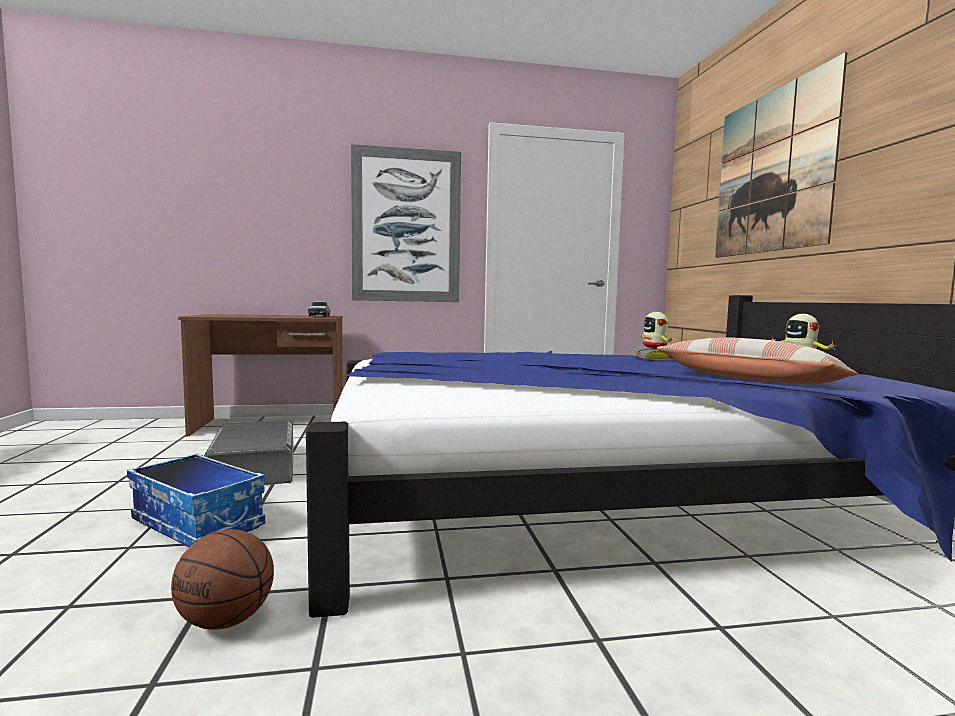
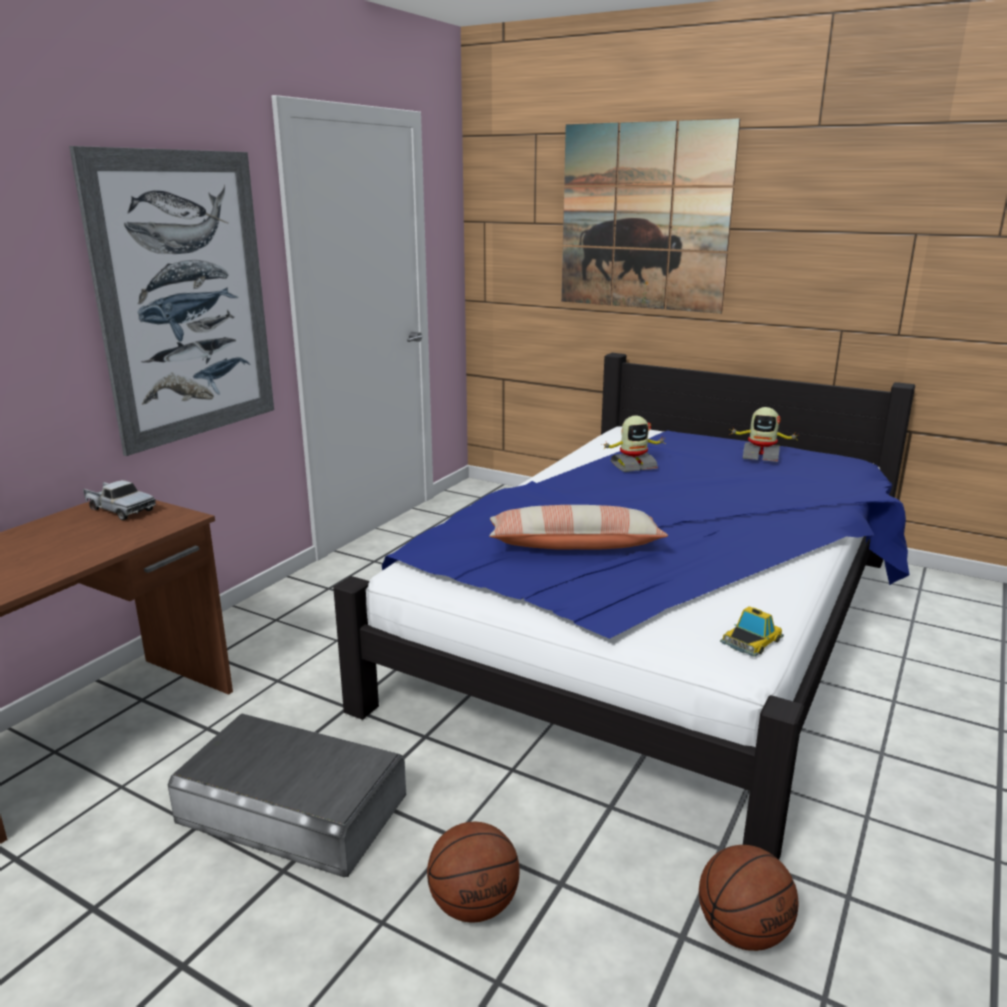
camera: 50 degrees left, 15 degrees up
(199, 523) = (474, 905): storage box -> basketball
(414, 400) = (751, 640): none -> toy car
(653, 358) = (633, 466): toy robot -> toy robot turned 45 degrees counterclockwise
(749, 379) = (787, 491): pillow -> pillow (574, 545)

